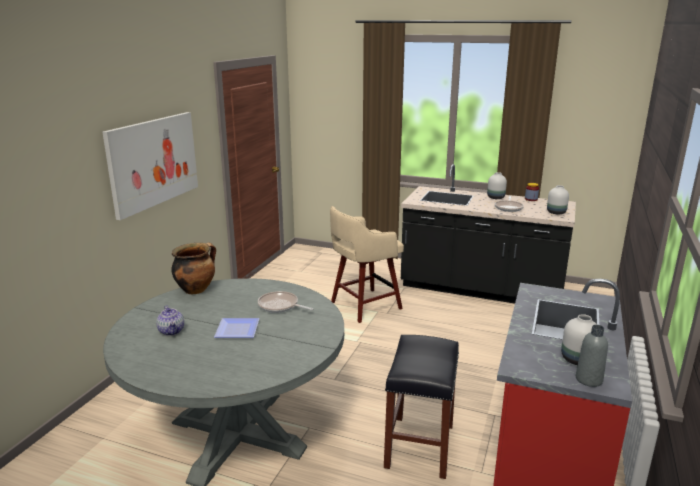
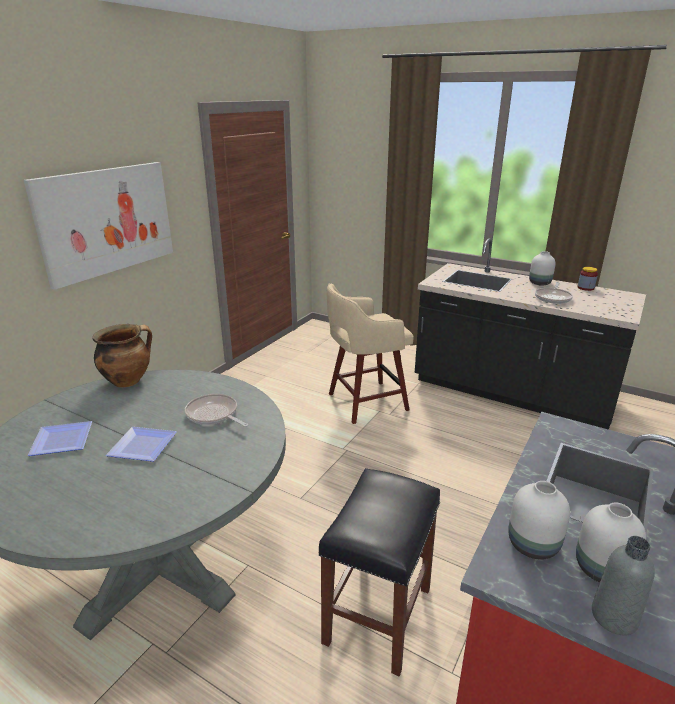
camera: 10 degrees right, 5 degrees up
(172, 331) = (64, 439): teapot -> plate
(556, 213) = (616, 308): white vase -> white vase (533, 546)

